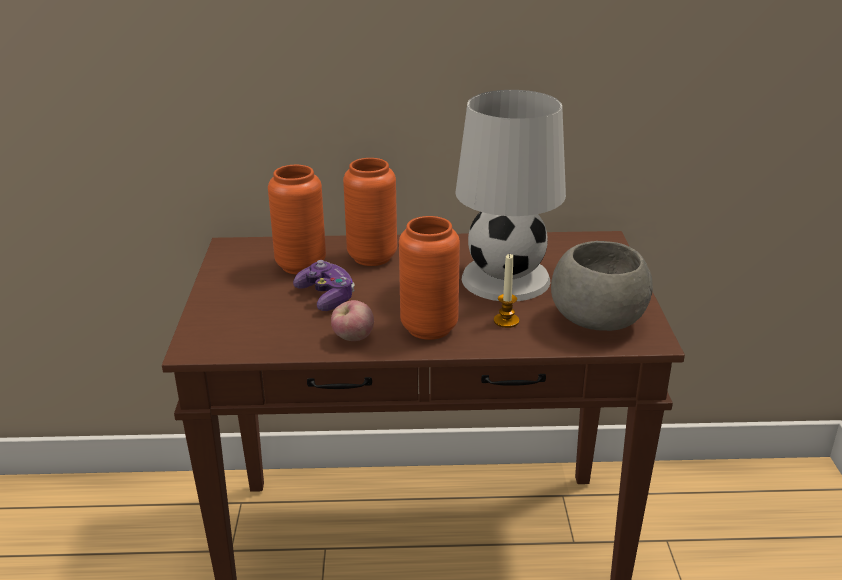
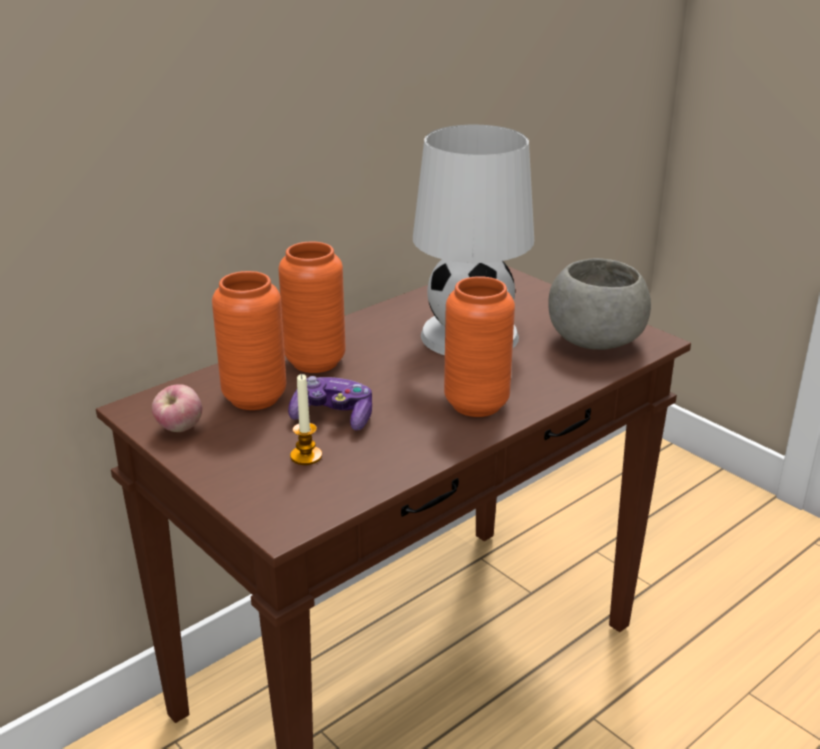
camera: 40 degrees left, 0 degrees up
(353, 338) = (425, 443): apple -> apple (180, 429)
(506, 321) = (528, 371): candle -> candle (306, 456)

